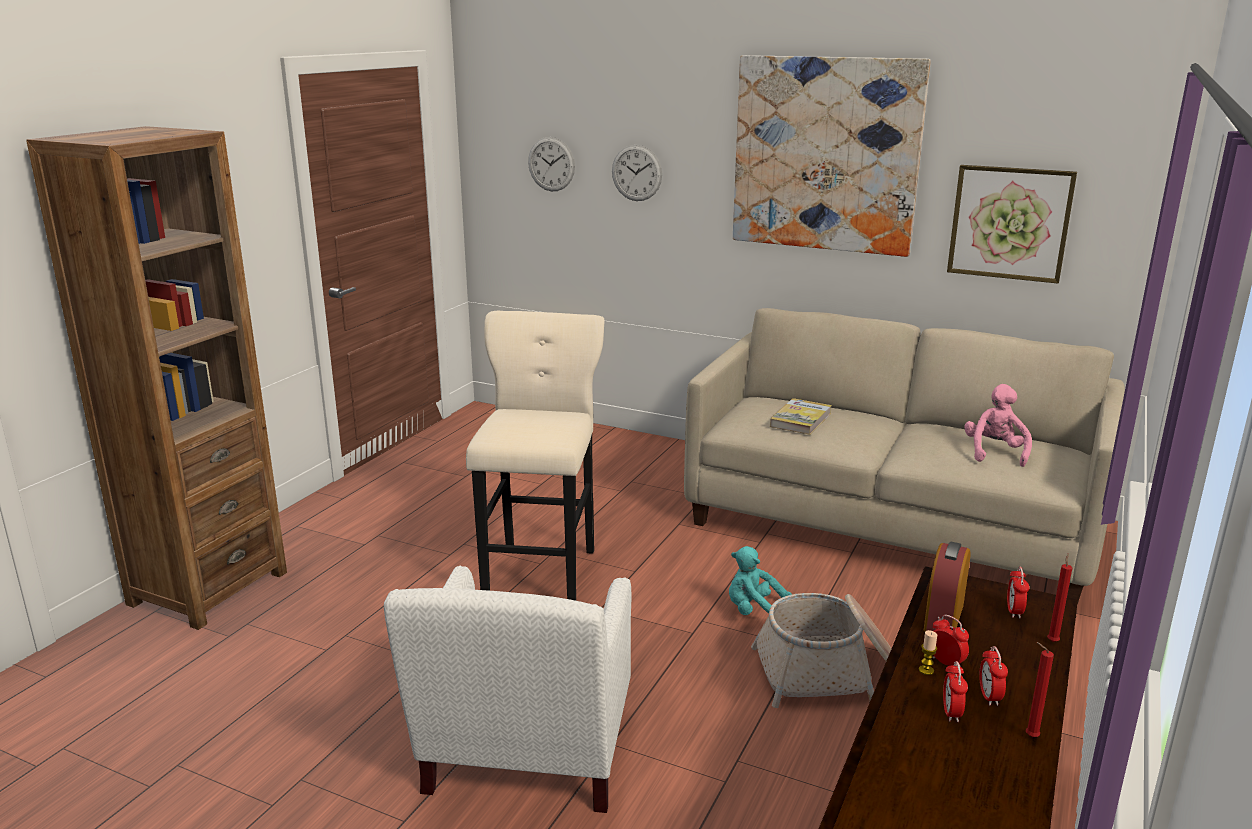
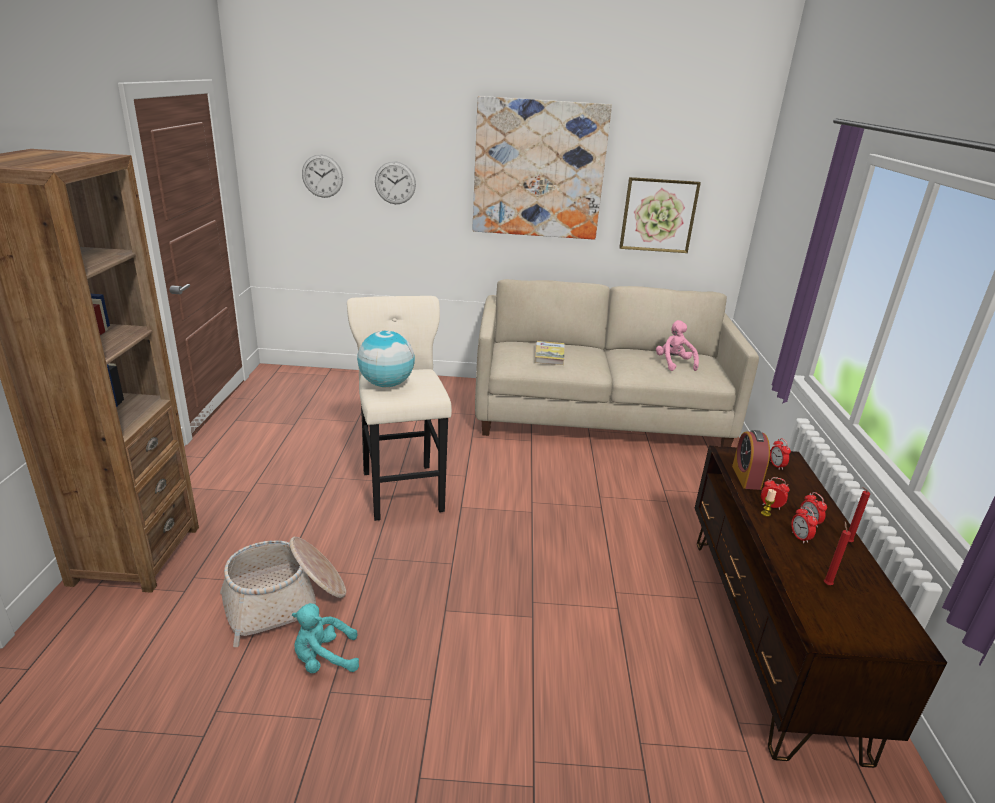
camera: 25 degrees left, 5 degrees up
(510, 423) = (386, 384): none -> globe
(524, 760) = (484, 629): white armchair -> none
(755, 612) = (560, 490): turquoise plush toy -> turquoise plush toy (324, 659)
(829, 673) = (629, 521): basket -> basket (285, 602)
(1053, 641) = (809, 480): red candle -> red candle (826, 584)

